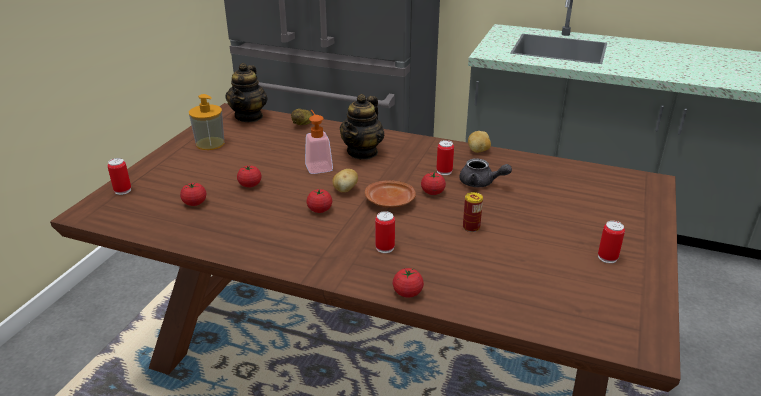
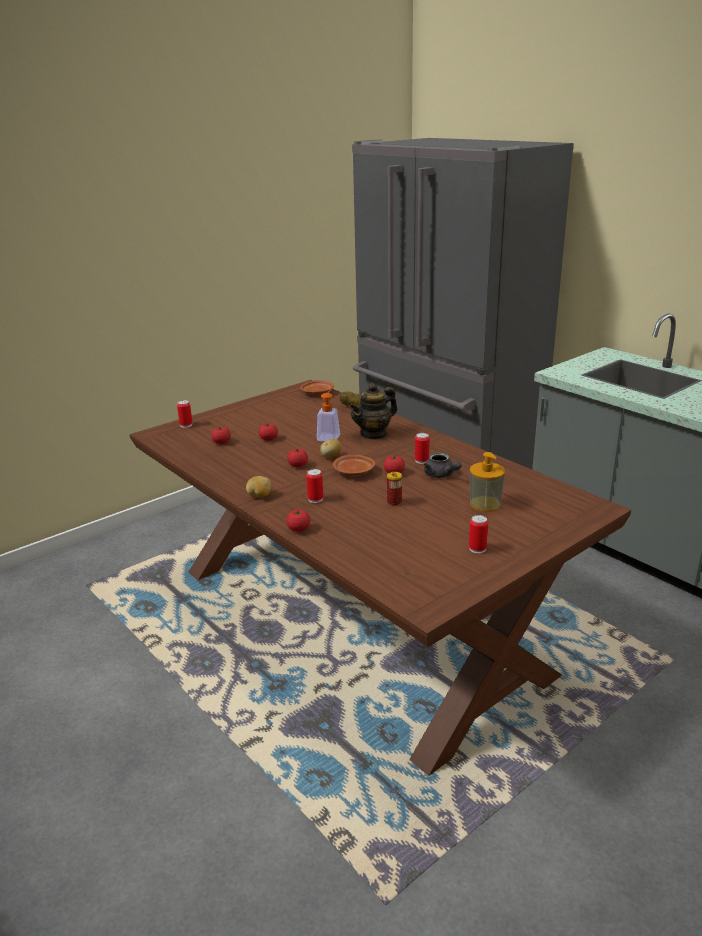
camera: 30 degrees right, 5 degrees down
(210, 143) = (270, 406): soap dispenser -> soap dispenser (485, 504)
(249, 116) = (317, 392): teapot -> brown plate
(478, 151) = (470, 452): potato -> potato (259, 496)

